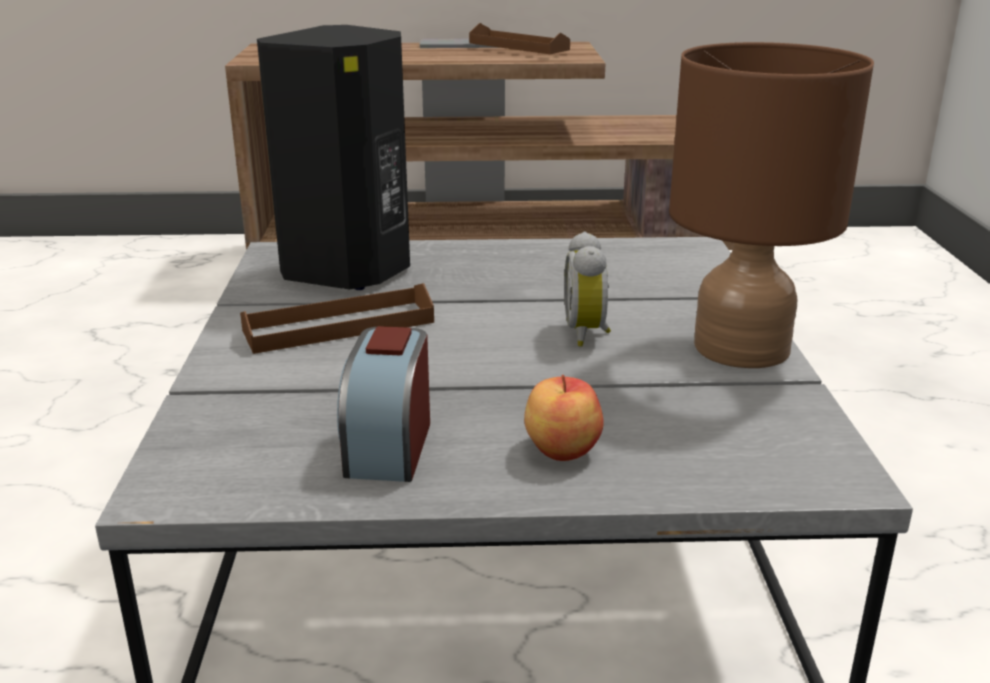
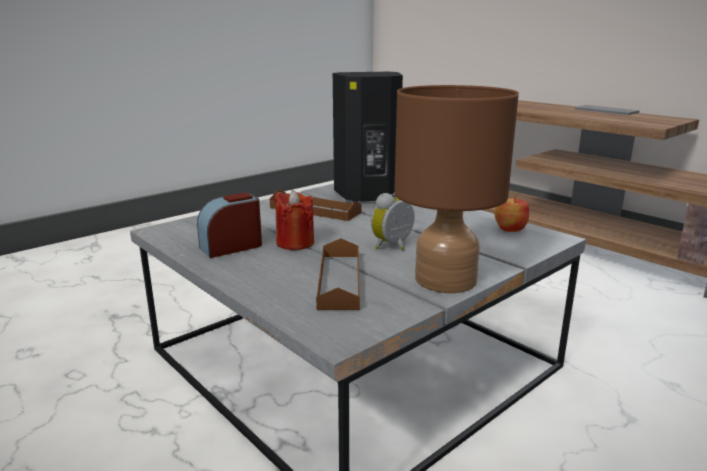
camera: 50 degrees right, 5 degrees down
(461, 390) = (295, 243): none -> red candle
(518, 46) = (630, 114): brown tray -> brown tray (339, 280)
(560, 449) = (272, 273): apple -> apple (510, 229)

